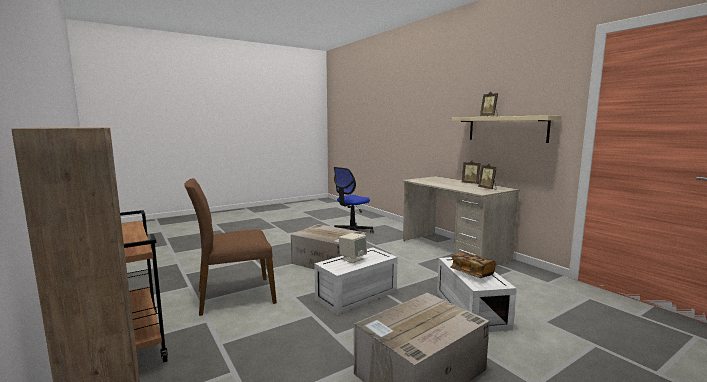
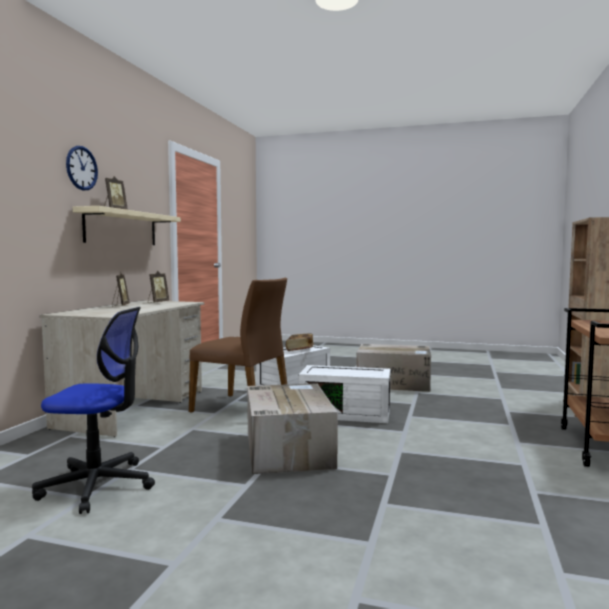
camera: 130 degrees left, 5 degrees down
(234, 296) = (470, 454): brown chair -> brown chair (242, 408)
(352, 259) = (347, 372): beige speaker -> none
(474, 91) = (81, 168): none -> wall clock

